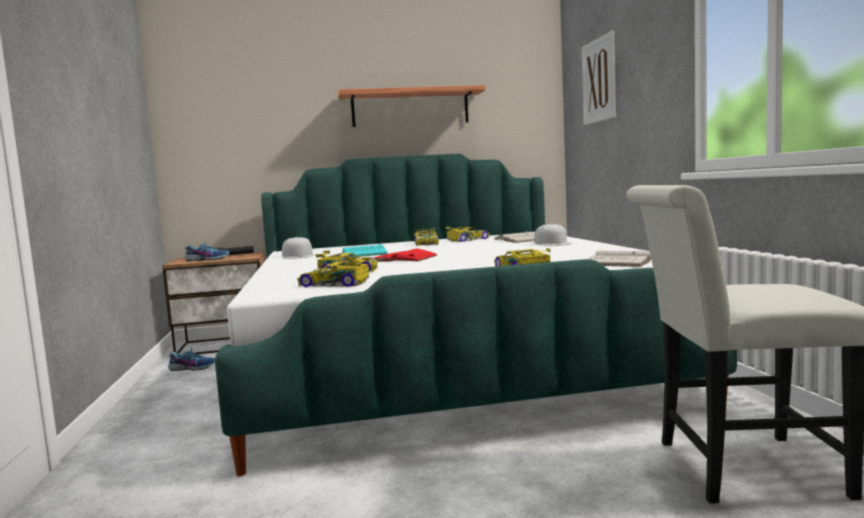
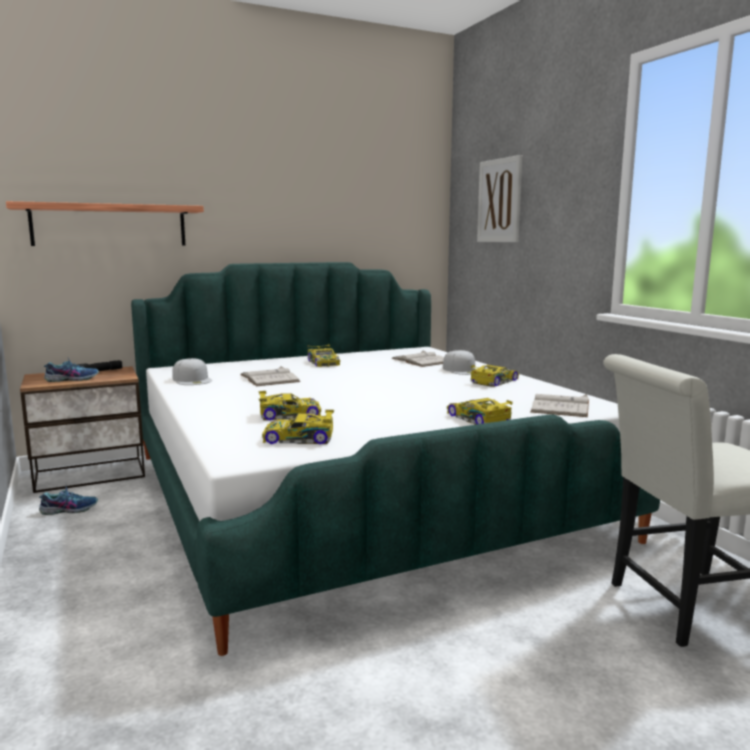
camera: 15 degrees left, 5 degrees up
(364, 253) = (269, 378): turquoise book -> white book
(402, 258) = (325, 391): red book -> none
(410, 108) = (298, 209): shelf -> shelf (110, 225)
(467, 239) = (362, 357): toy car -> toy car (493, 381)

